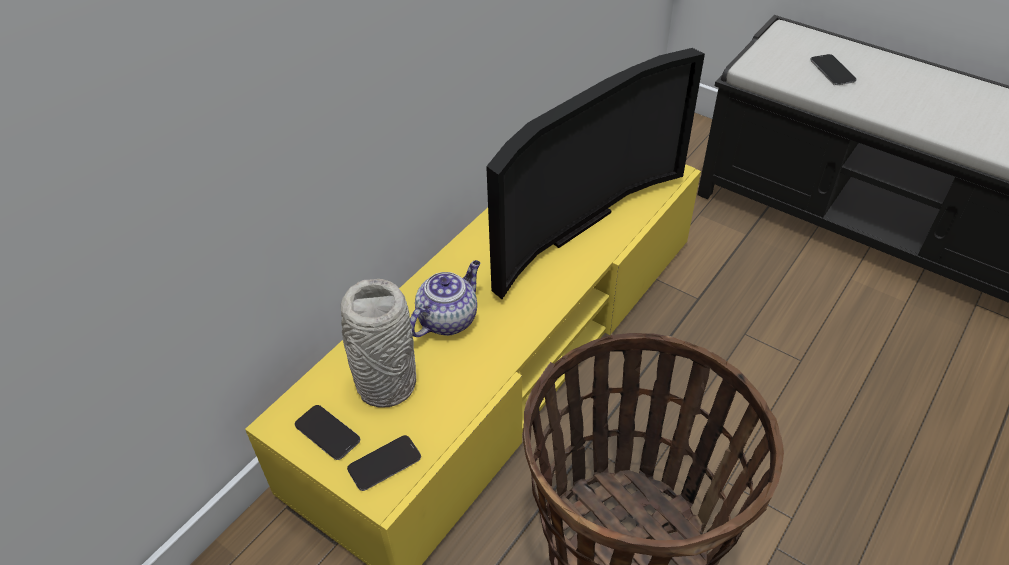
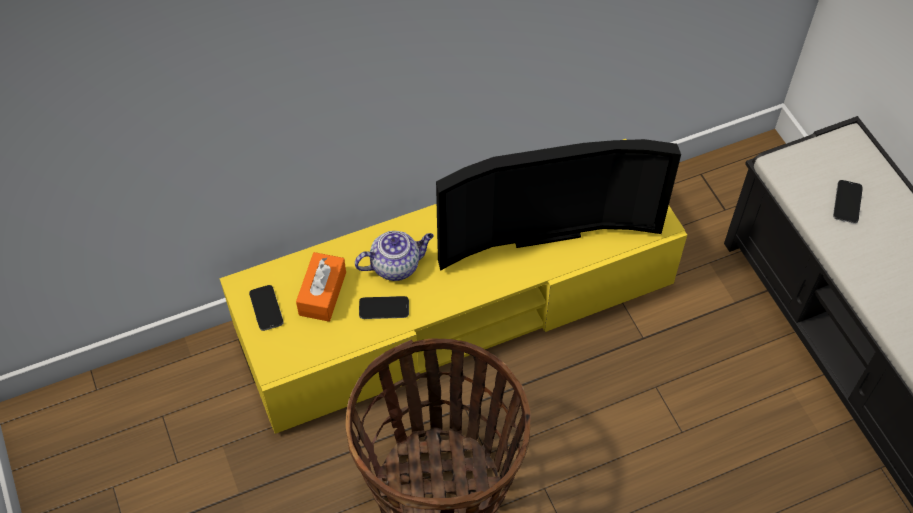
camera: 30 degrees right, 10 degrees up
(384, 463) = (287, 348): phone -> phone (384, 308)
(385, 384) = (322, 293): grey vase -> orange tissue box

